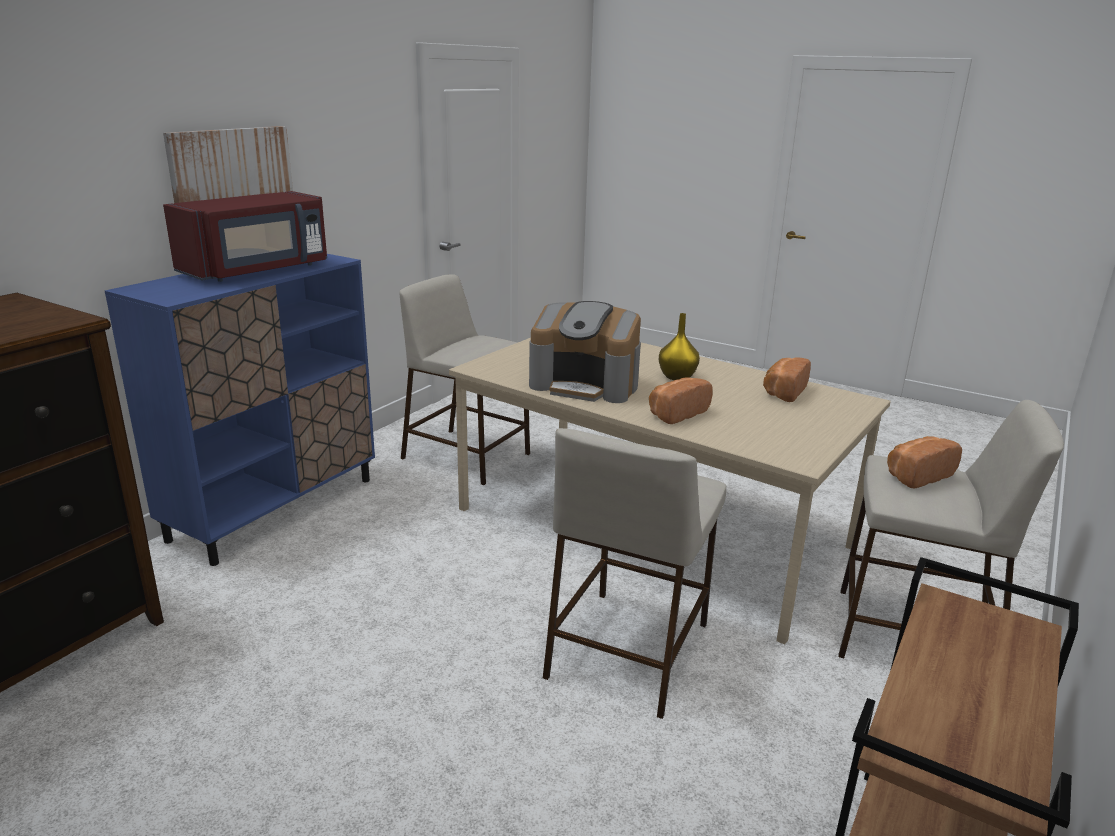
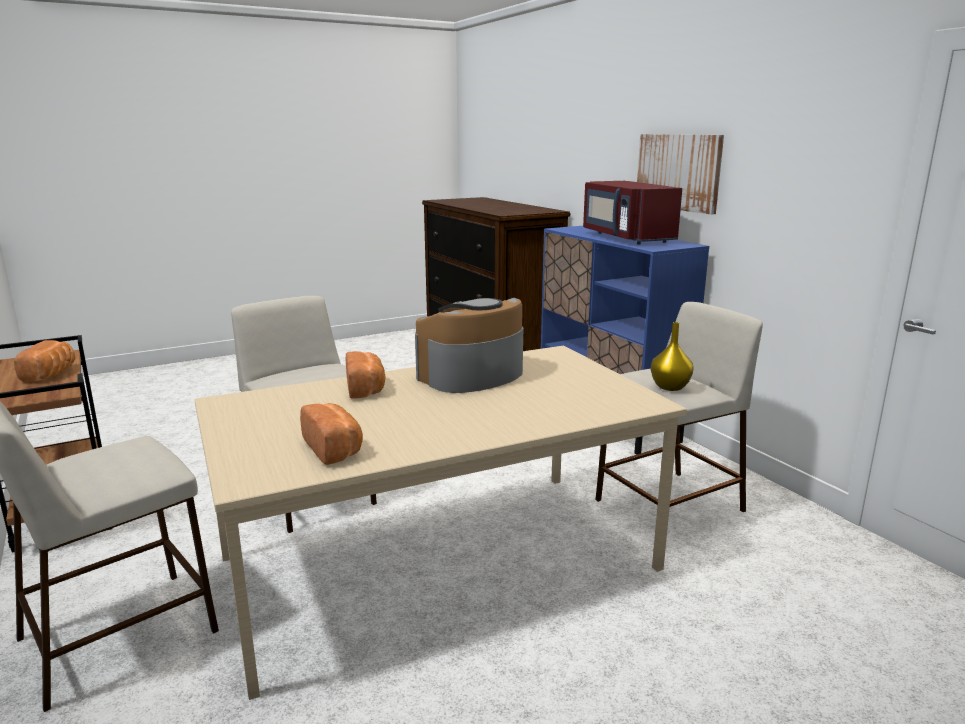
camera: 120 degrees right, 5 degrees down
(678, 377) = (445, 414): yellow vase -> yellow vase (670, 387)
(916, 475) = (126, 464): bread -> bread (51, 374)

